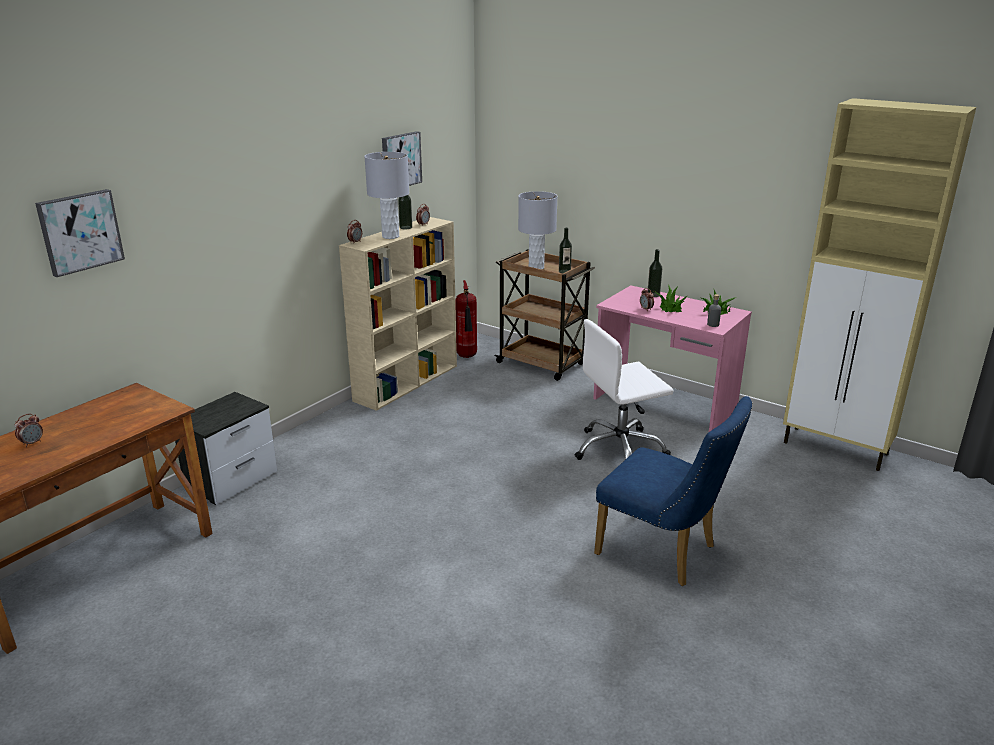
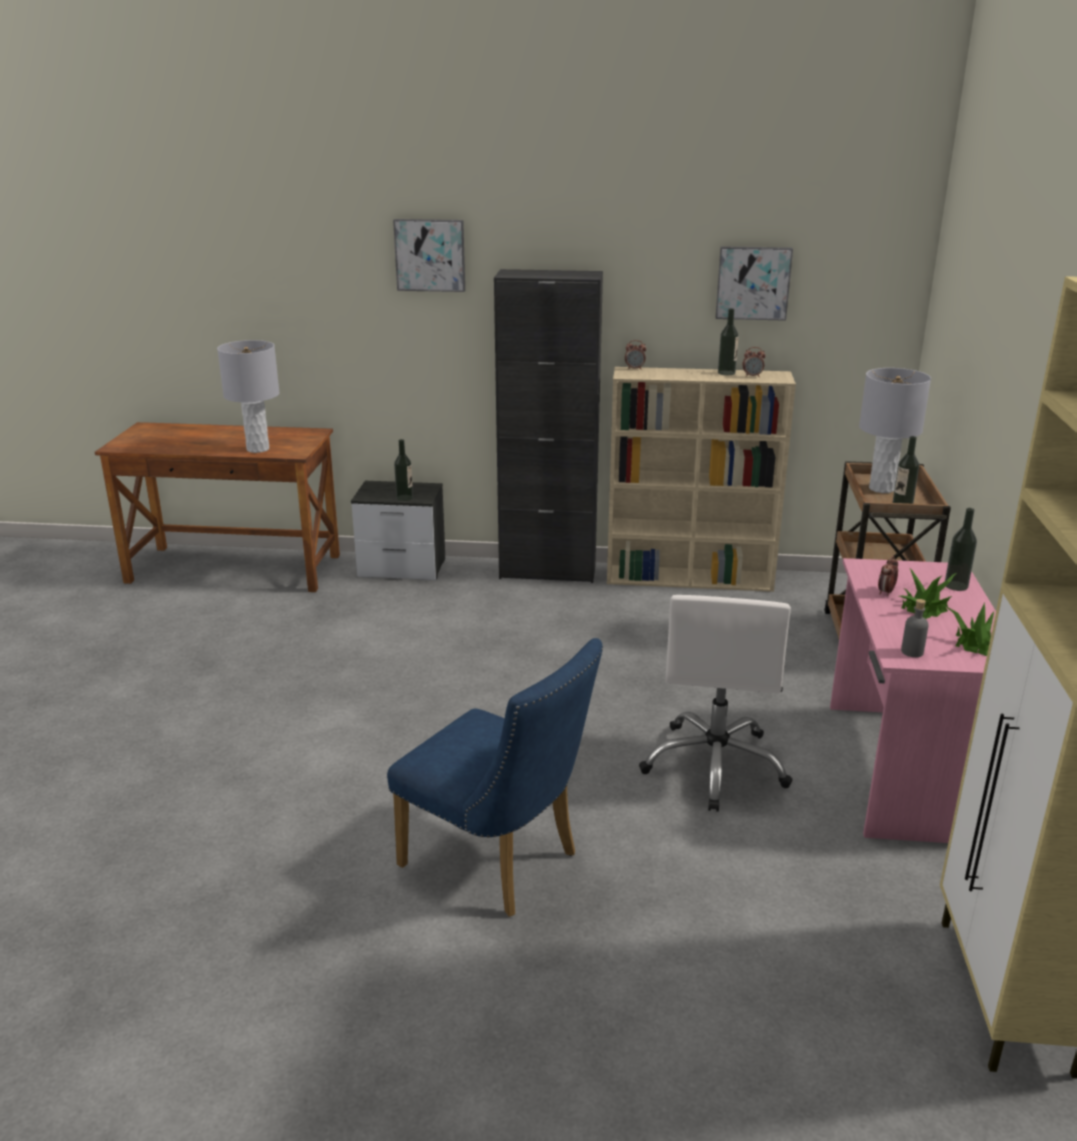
camera: 60 degrees right, 0 degrees up
(32, 443) = (204, 435): alarm clock -> none
(80, 231) = (304, 271): picture -> picture (430, 255)
(238, 412) = (404, 497): none -> bottle
(328, 424) = (547, 571): none -> black cabinet
(390, 236) = (681, 375): grey table lamp -> grey table lamp (258, 449)
(467, 357) = (808, 590): fire extinguisher -> none
(620, 450) = (715, 765): white office chair -> white office chair turned 120 degrees counterclockwise
(663, 553) = (499, 864): blue chair -> blue chair turned 60 degrees counterclockwise

